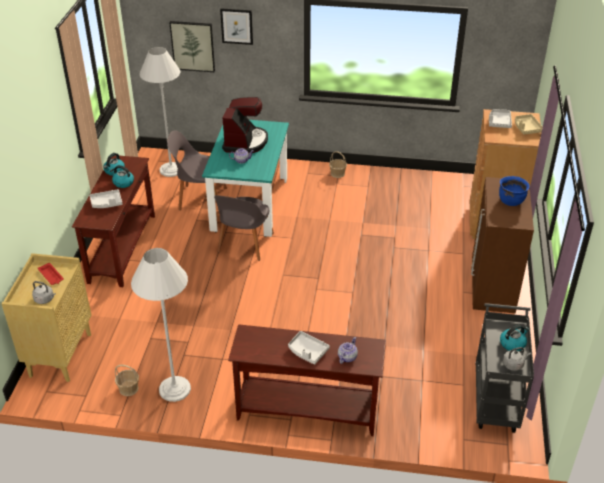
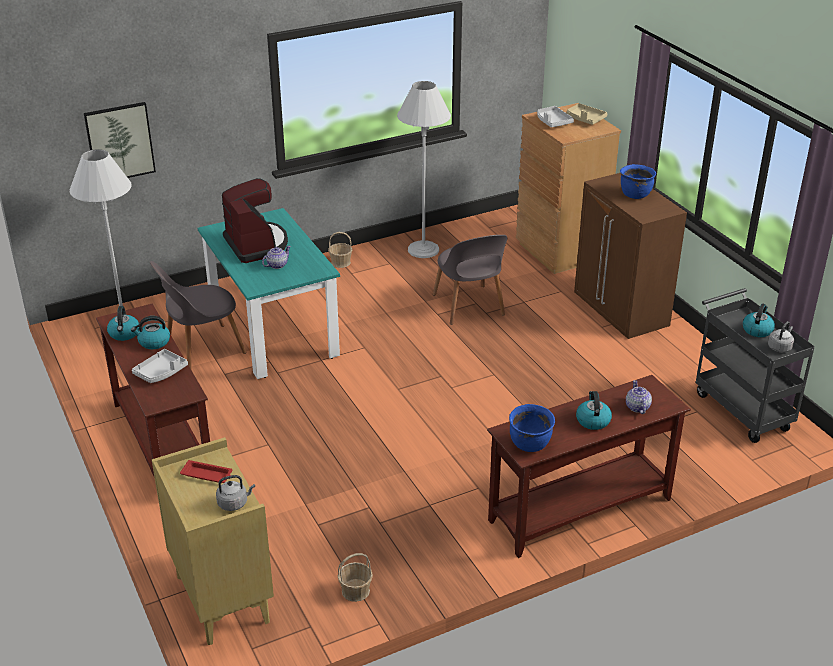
camera: 35 degrees left, 5 degrees down
(175, 389) = (412, 563): white floor lamp -> white floor lamp (423, 250)
(237, 26) = (180, 96): picture -> none
(245, 244) = (316, 376): grey chair -> grey chair (469, 307)
(250, 347) = (530, 444): none -> blue cooking pot
(307, 351) = (592, 420): grey tray -> kettle

